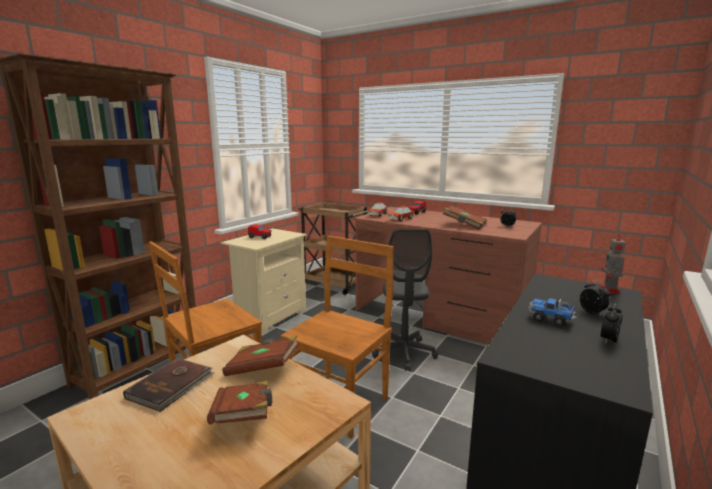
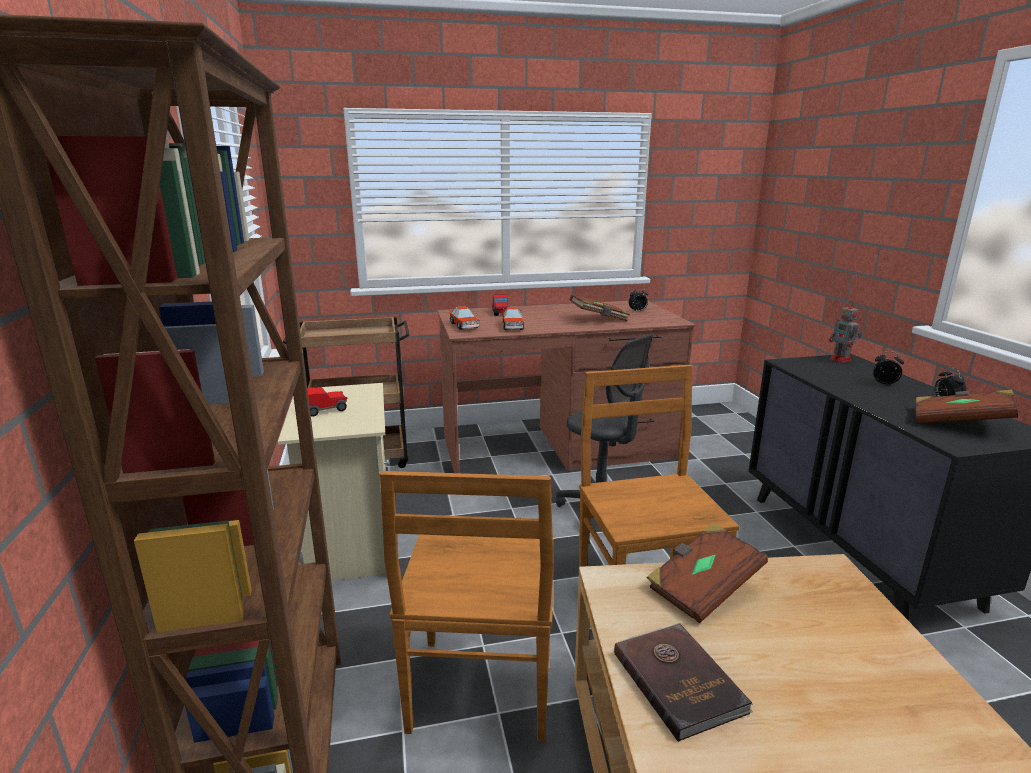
camera: 45 degrees left, 5 degrees up
(244, 416) = (815, 645): brown book -> brown book (959, 423)
(550, 320) = (887, 400): toy truck -> none

